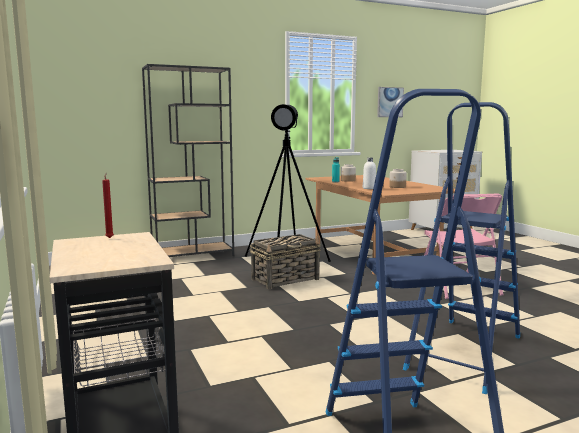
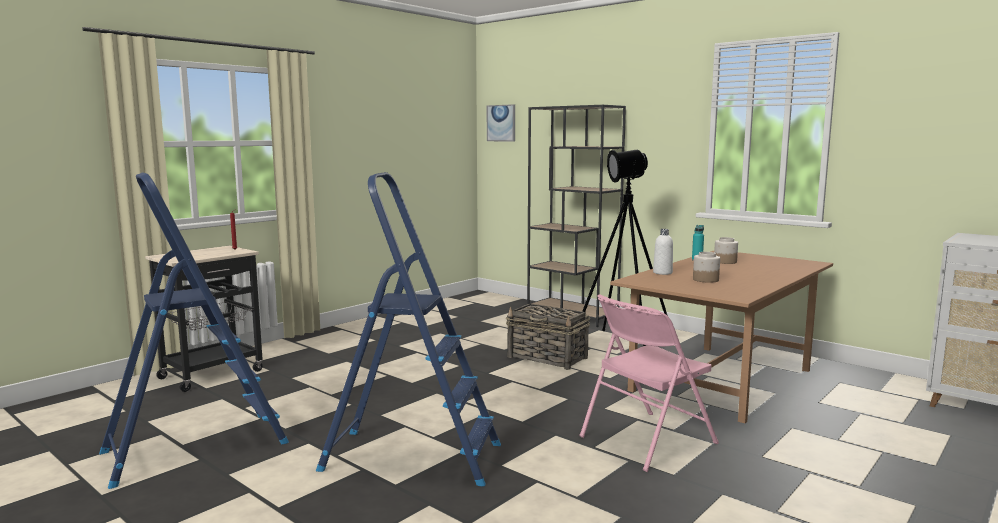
camera: 65 degrees right, 0 degrees up
(390, 102) = (909, 139): picture -> picture (501, 123)

